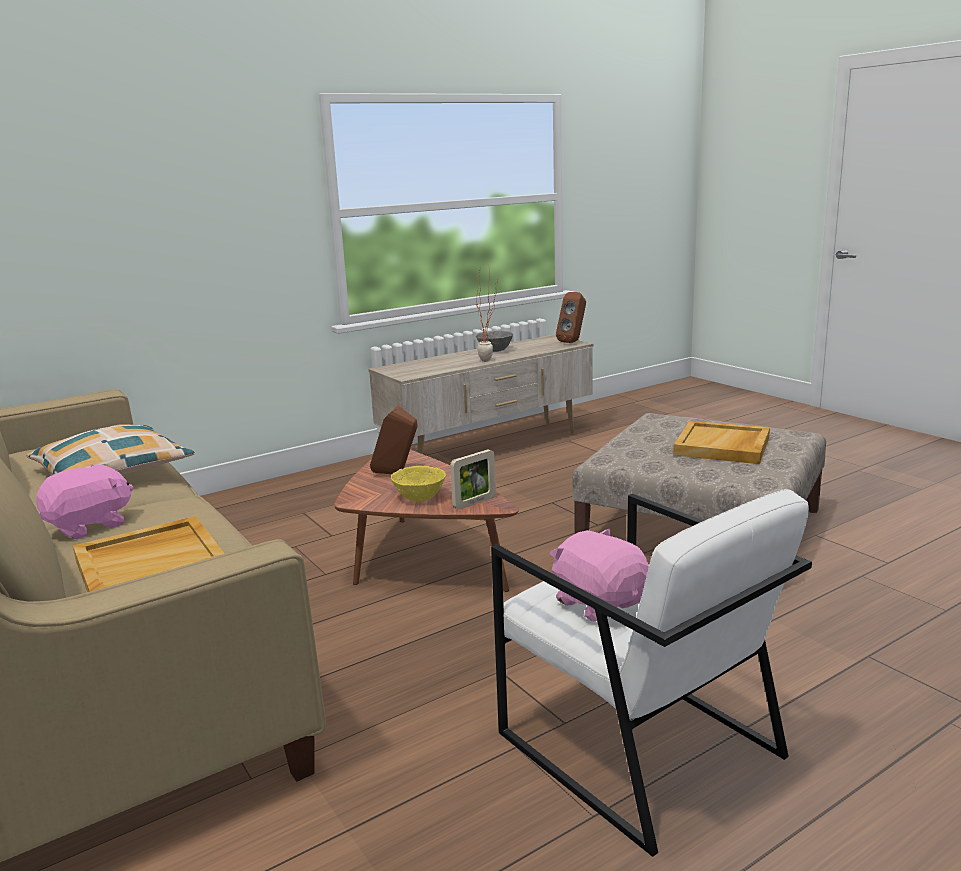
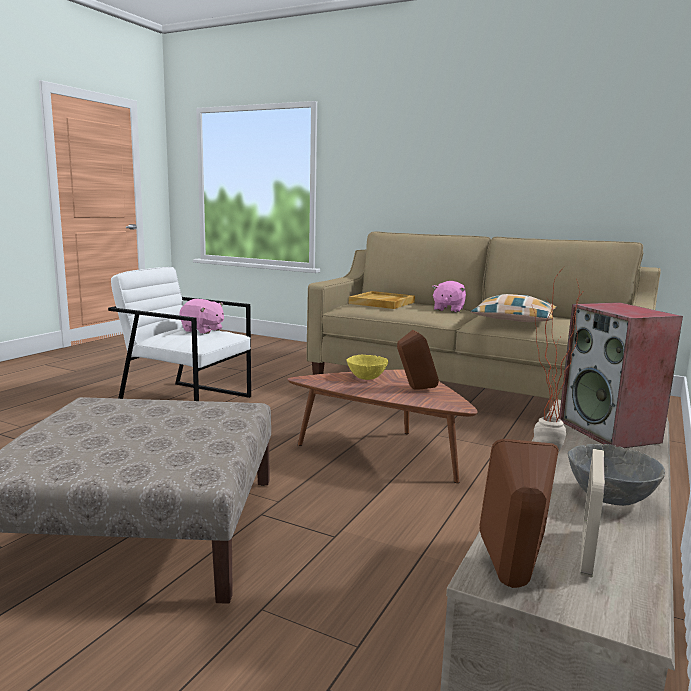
camera: 150 degrees right, 5 degrees down
(425, 365) = (610, 431): none -> speaker
(474, 503) = (323, 379): picture frame -> picture frame (586, 553)
(723, 446) = (116, 429): beige tray -> none

